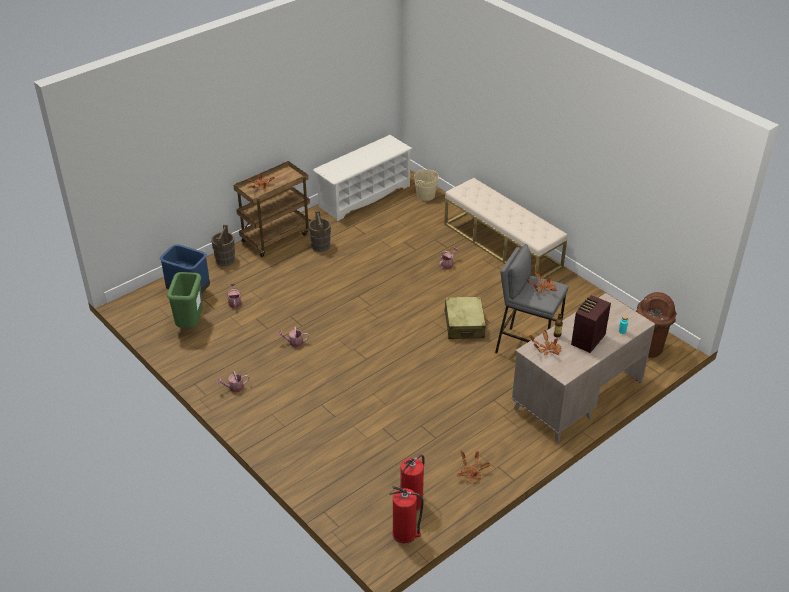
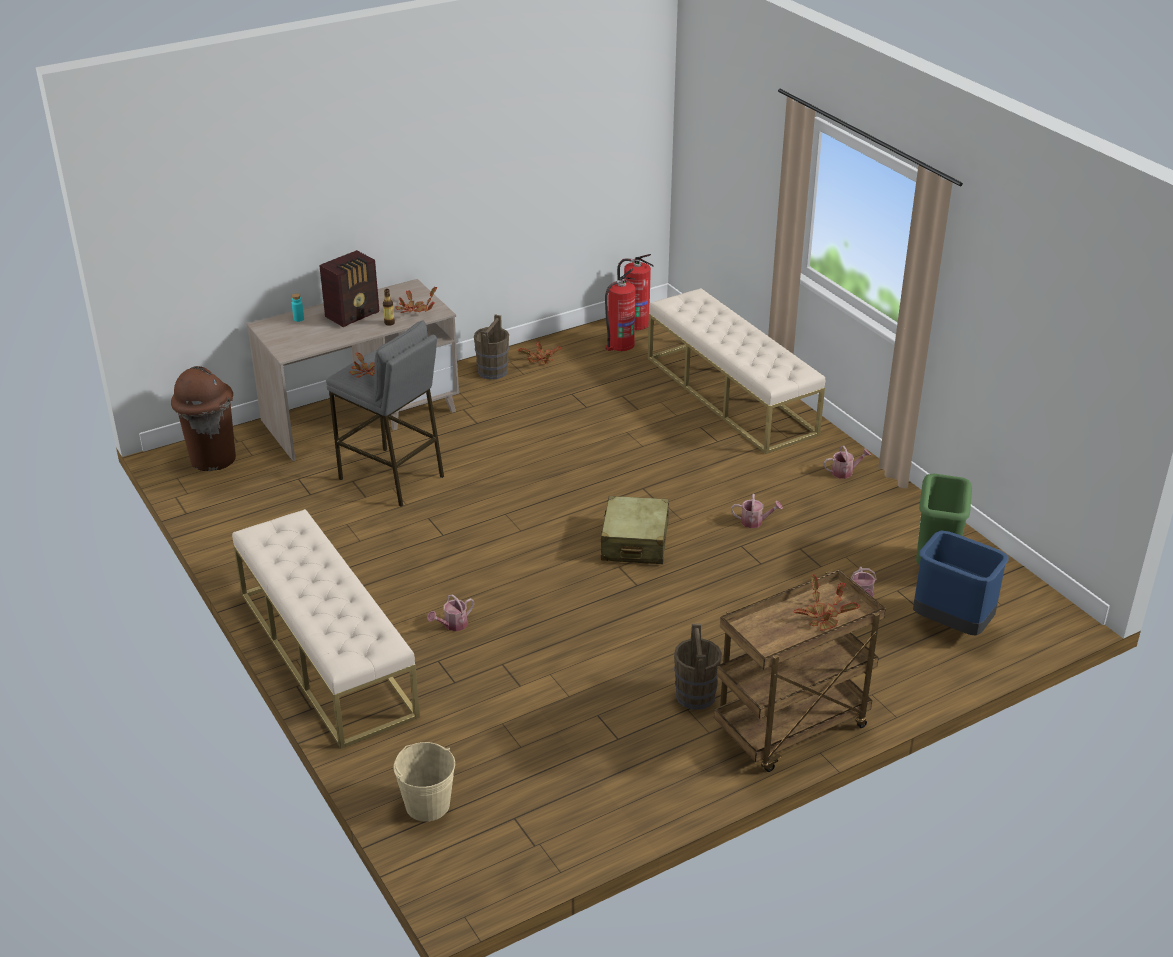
camera: 170 degrees left, 5 degrees down
(225, 260) = (894, 686): brown bucket -> brown bucket (492, 371)
(314, 452) = (730, 395): none -> beige bench
(364, 196) = (576, 822): white shoe rack -> none
(464, 324) = (471, 519): beige suitcase -> beige suitcase (634, 542)

